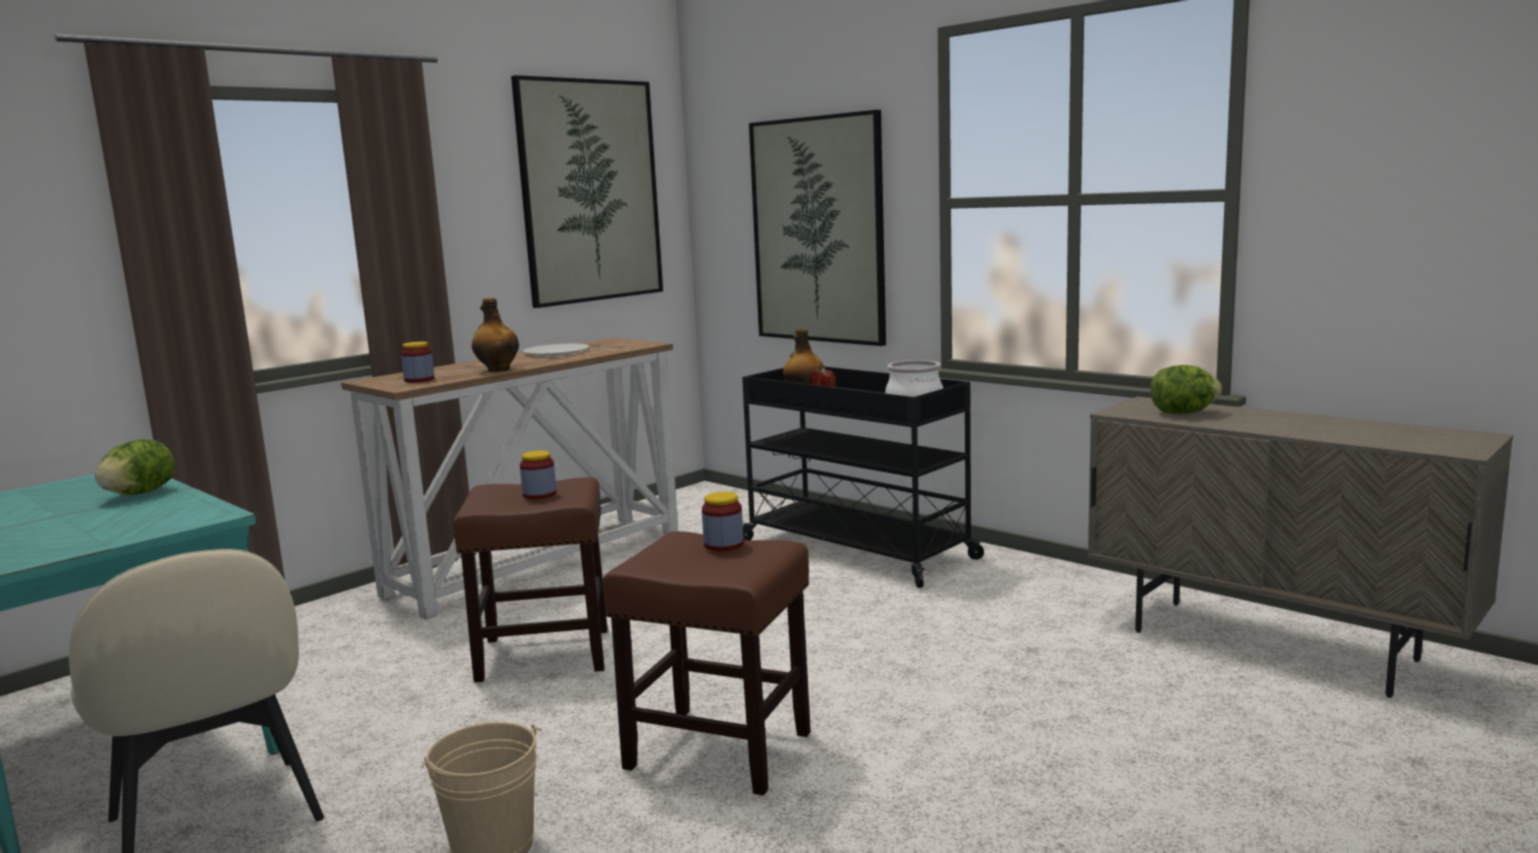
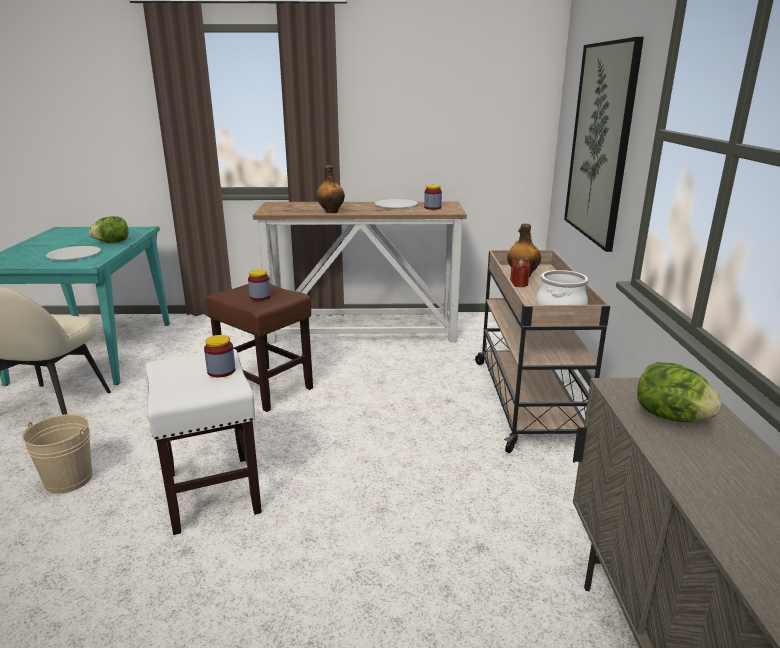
camera: 45 degrees right, 10 degrees up
(130, 518) = (74, 255): none -> white plate
(419, 380) = (286, 209): jar -> jar (432, 208)
(590, 191) = (468, 95): picture -> none
(721, 750) = (213, 493): brown stool -> white stool
(853, 549) = (527, 400): black cart -> beige cart

